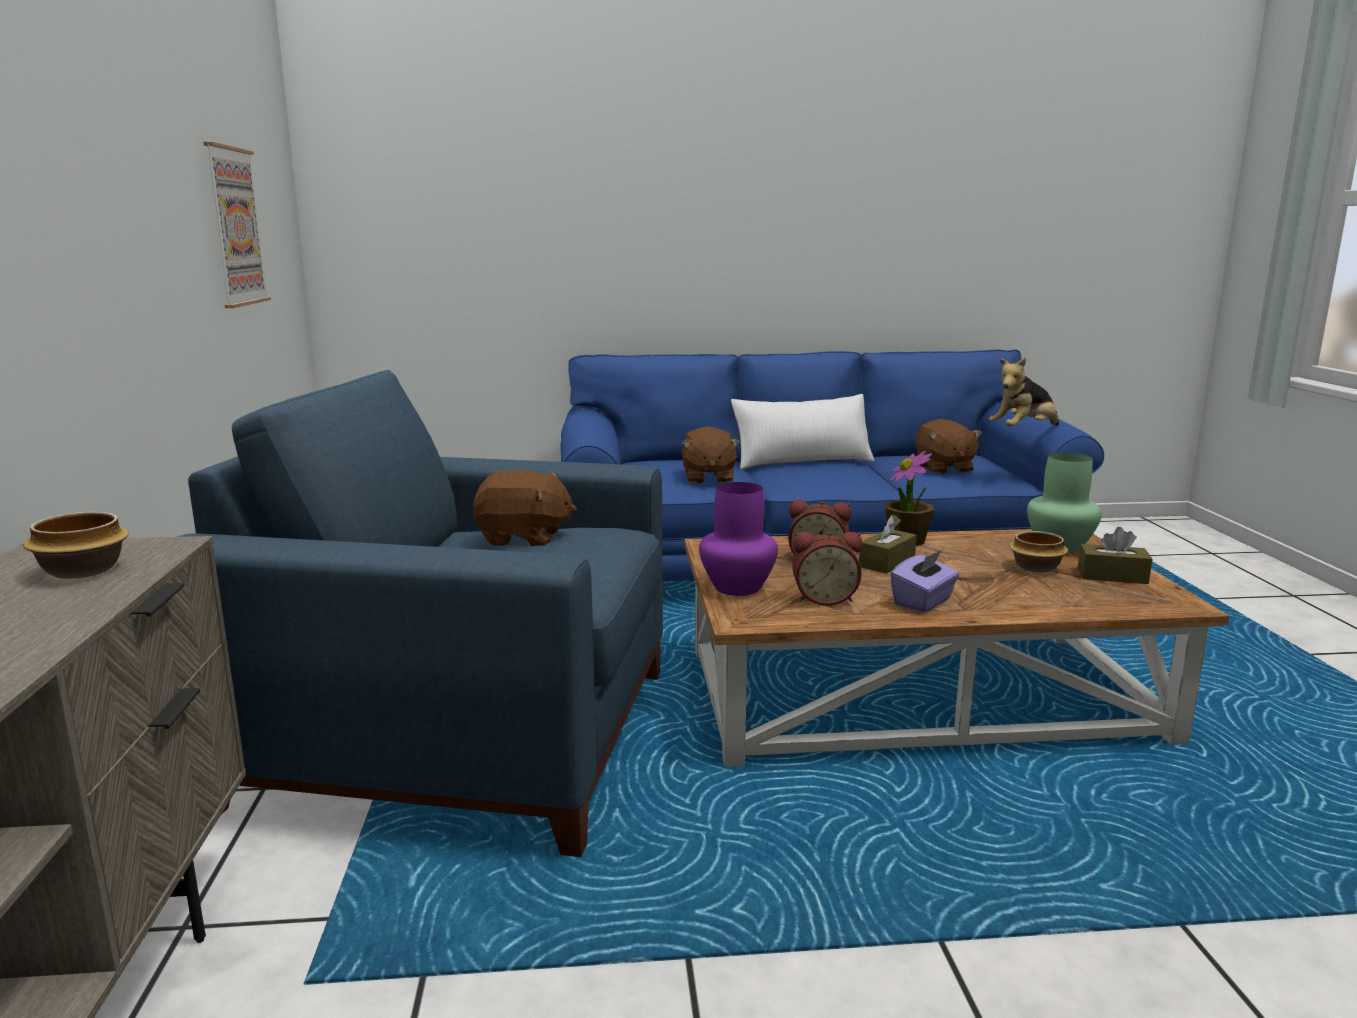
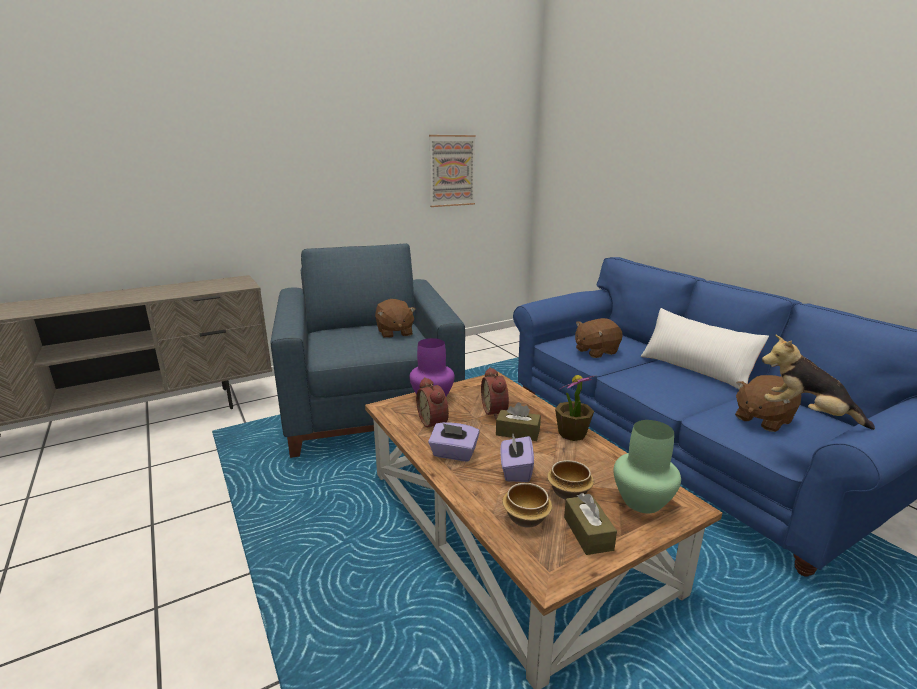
camera: 65 degrees right, 5 degrees up
(81, 571) = (220, 285): bowl -> bowl (526, 517)
(980, 580) = (515, 470): none -> purple tissue box

